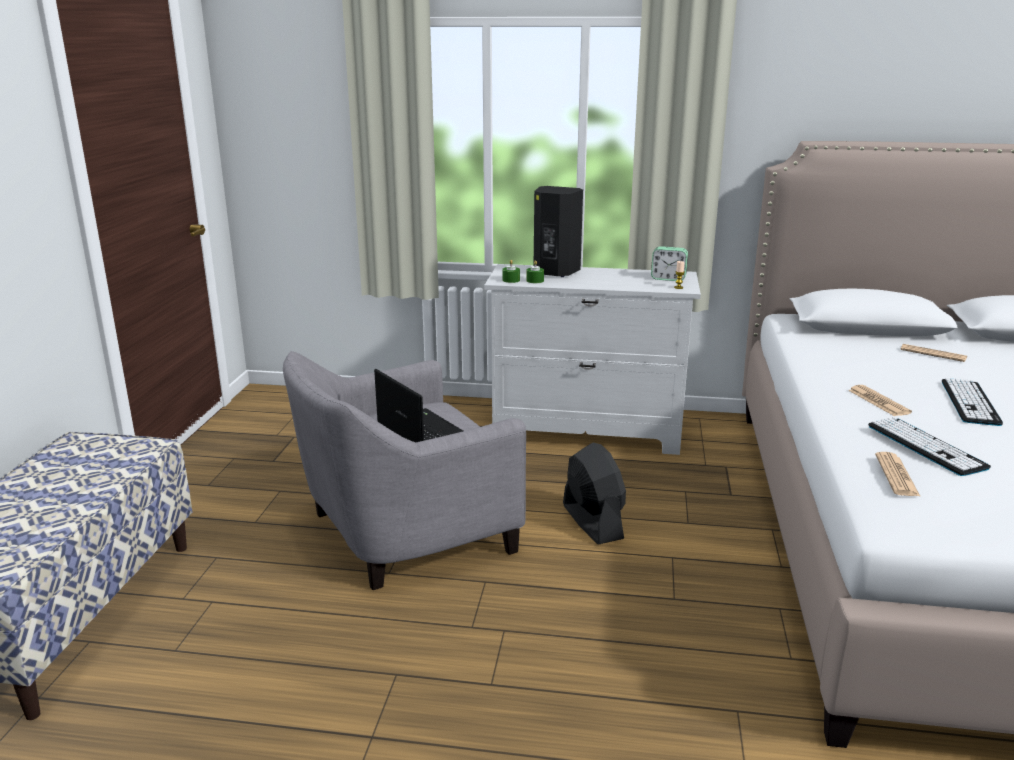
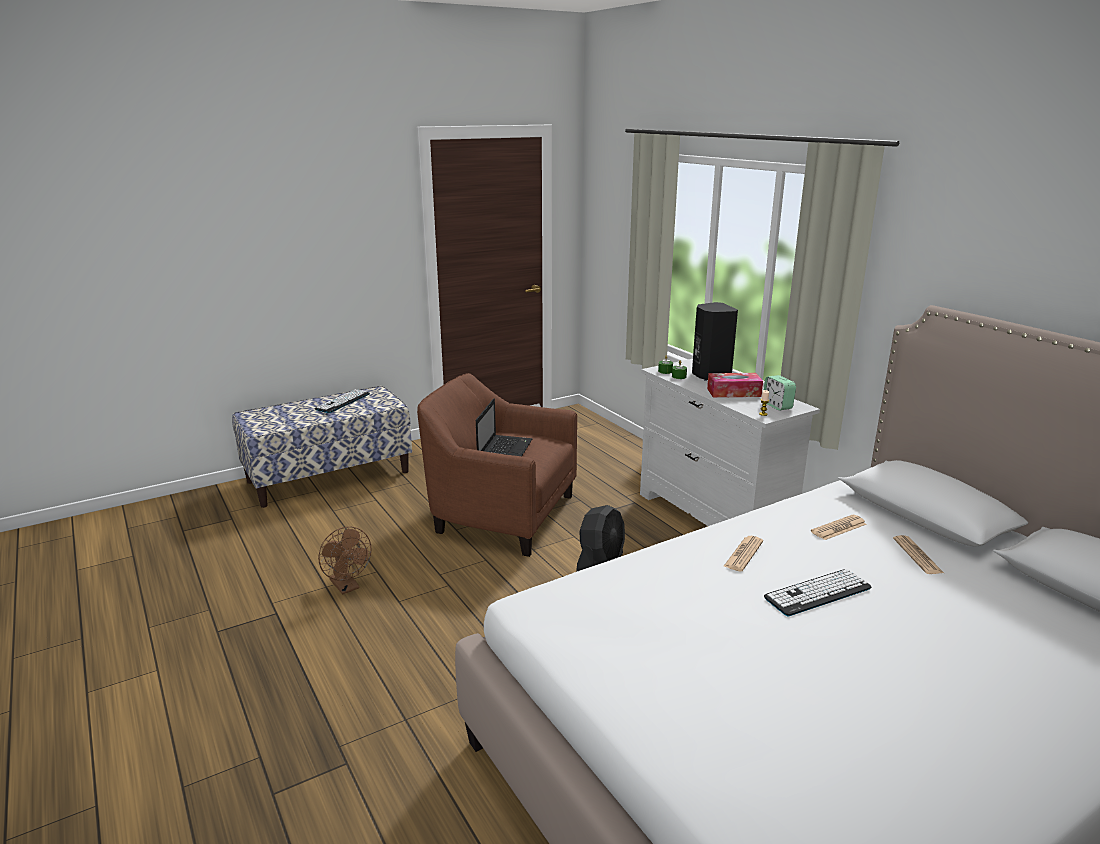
camera: 50 degrees right, 0 degrees up
(400, 716) = (347, 587): none -> brown fan
(404, 531) = (500, 515): grey armchair -> brown armchair
(612, 279) = (733, 392): none -> tissue box
(896, 475) = (603, 587): newspaper -> newspaper (838, 528)
(925, 446) = (674, 588): keyboard -> keyboard (343, 402)

